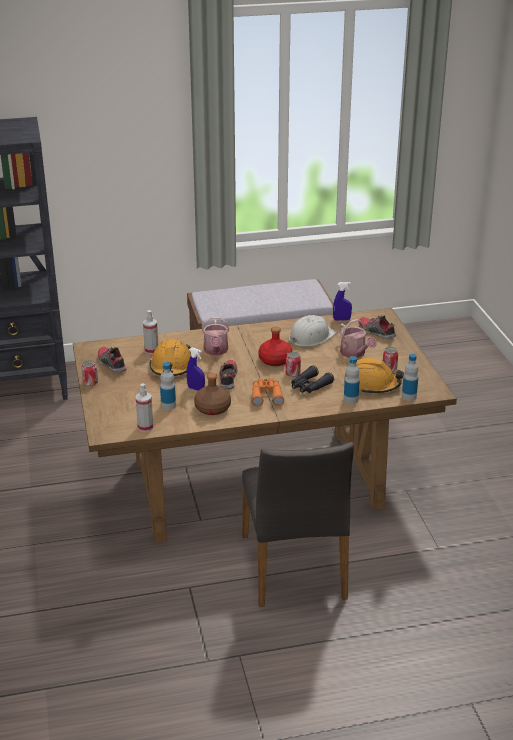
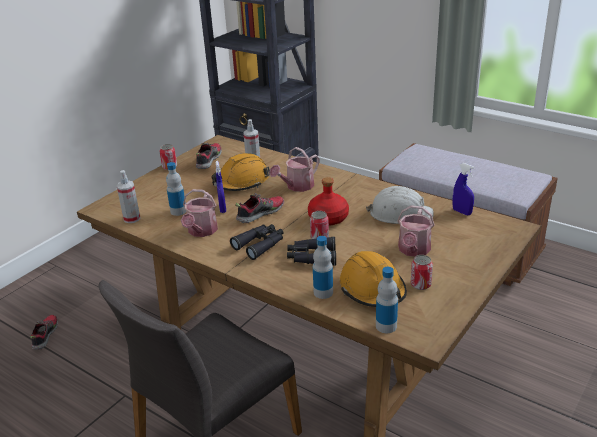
camera: 50 degrees right, 0 degrees up
(212, 408) = (201, 231): brown bottle -> watering can
(266, 396) = (260, 245): orange binoculars -> black binoculars
(376, 332) = (476, 241): shoe -> shoe (45, 335)

